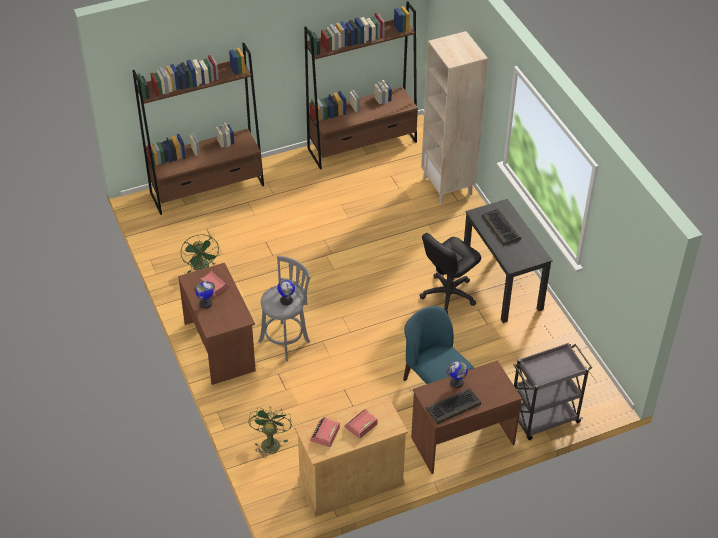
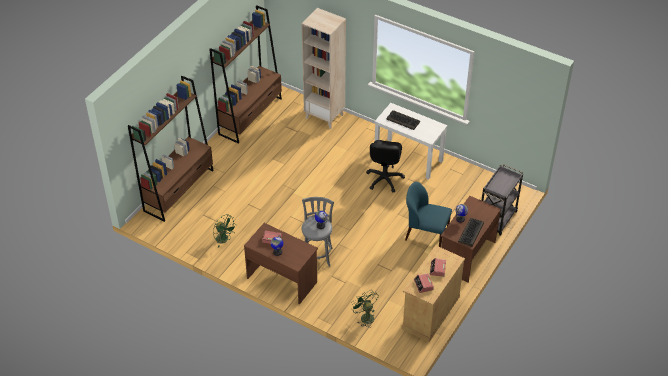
camera: 35 degrees left, 0 degrees up
(502, 285) = (408, 158): black desk -> white desk

